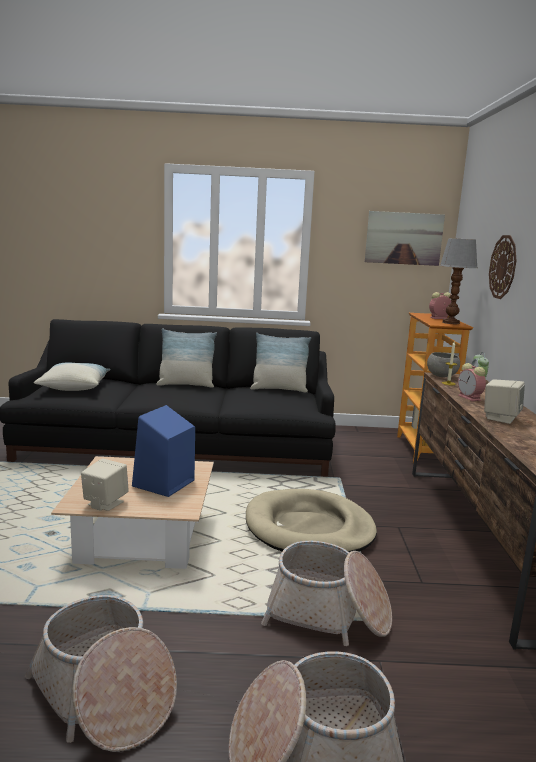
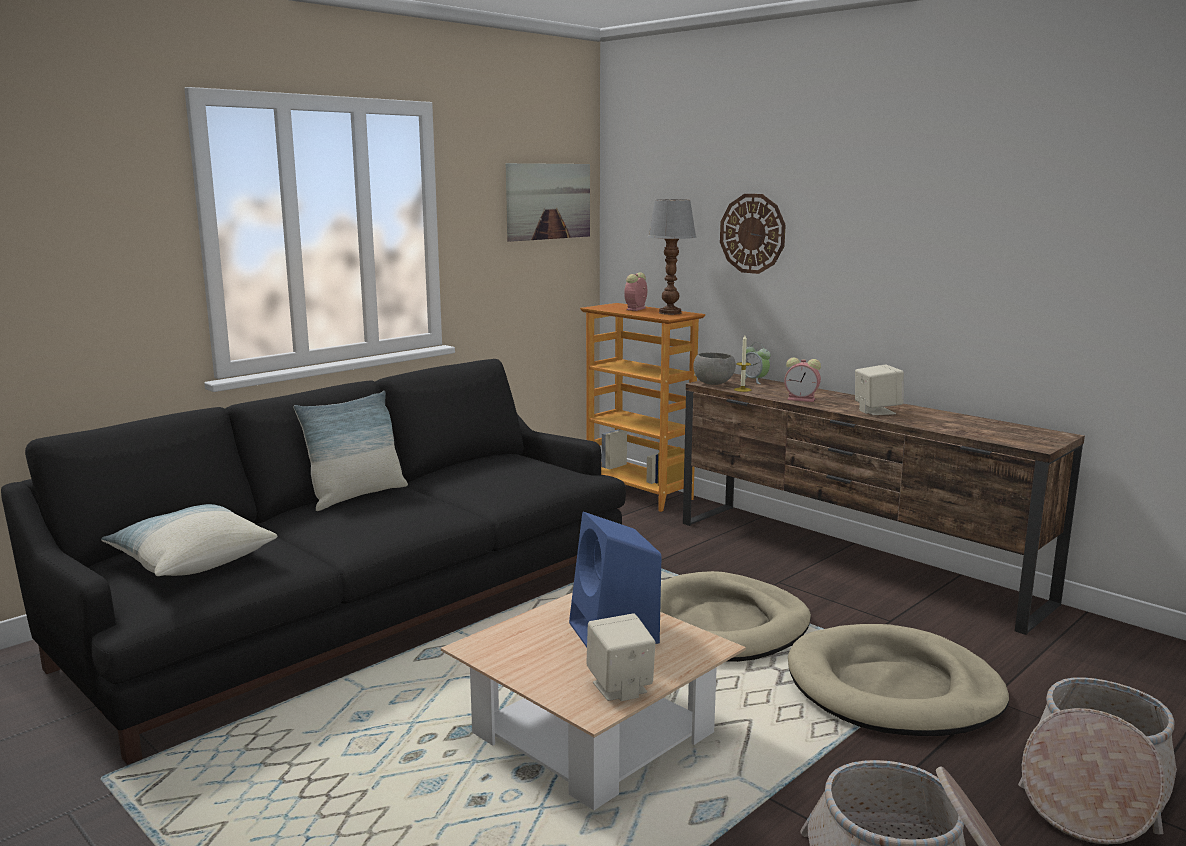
camera: 45 degrees left, 0 degrees up
(279, 389) = (488, 460): pillow -> none
(328, 613) = (893, 689): basket -> beige dog bed

